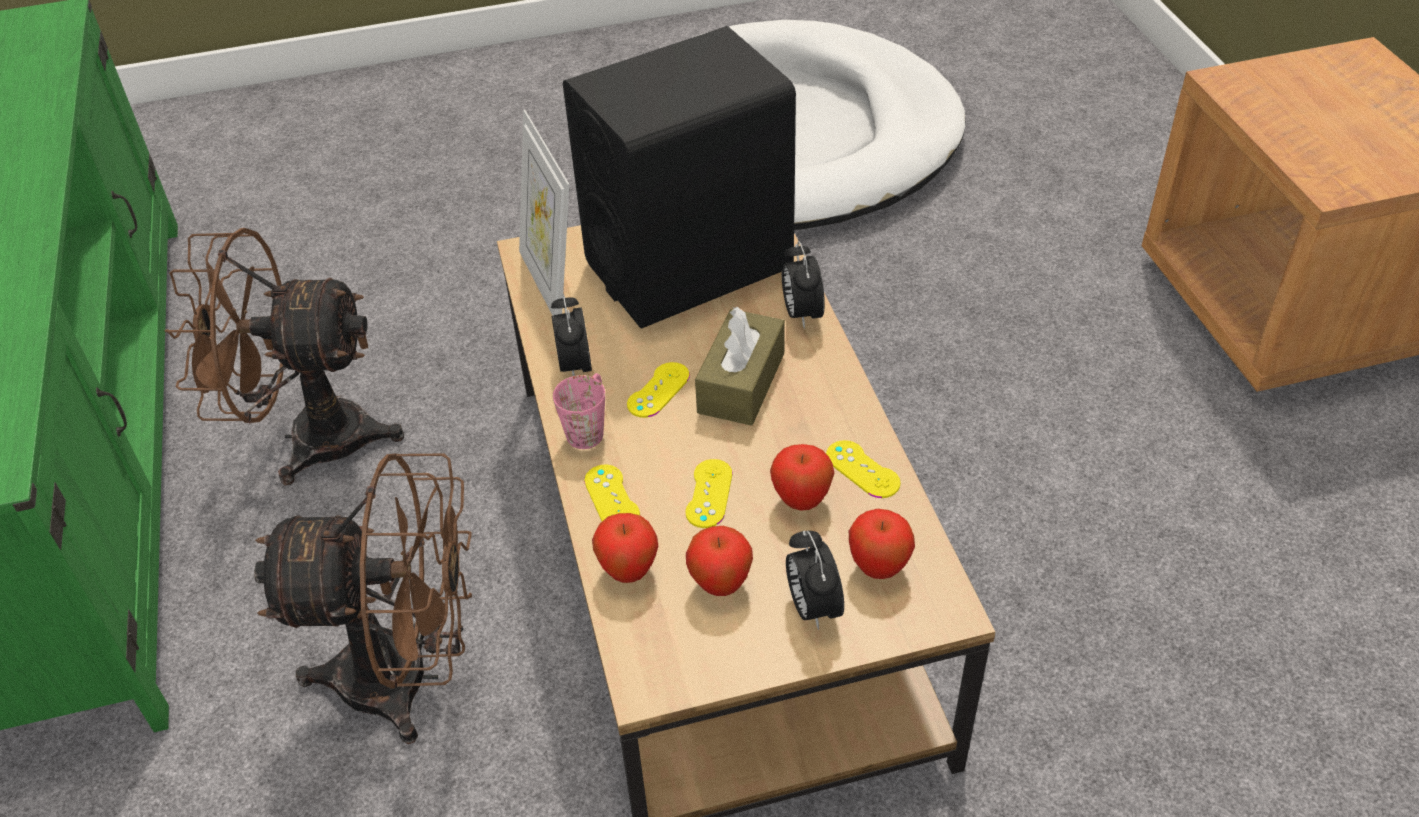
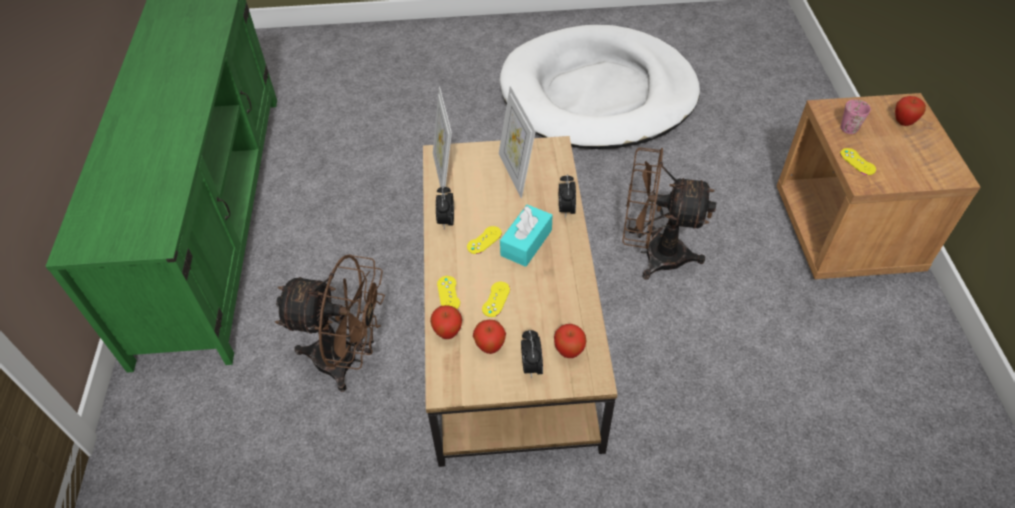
camera: 10 degrees right, 5 degrees up
(310, 438) = (322, 227): brown fan -> brown fan (653, 254)
(589, 427) = (446, 254): pink mug -> pink mug (850, 125)
(689, 265) = (516, 173): black speaker -> picture frame
(741, 383) = (526, 243): brown tissue box -> turquoise tissue box
(801, 500) = (540, 310): apple -> apple (903, 122)
(862, 469) = (574, 299): yellow game controller -> yellow game controller (857, 161)

